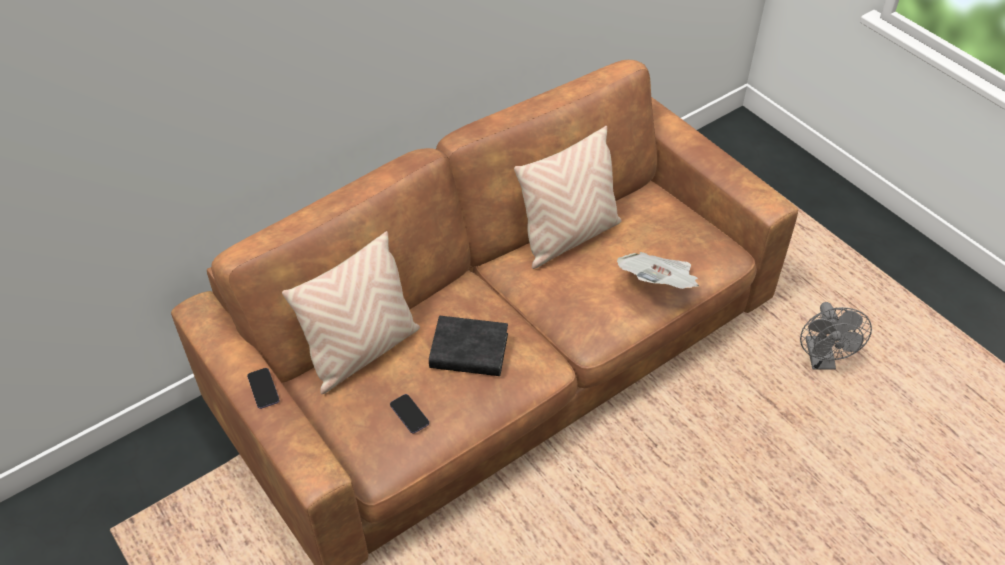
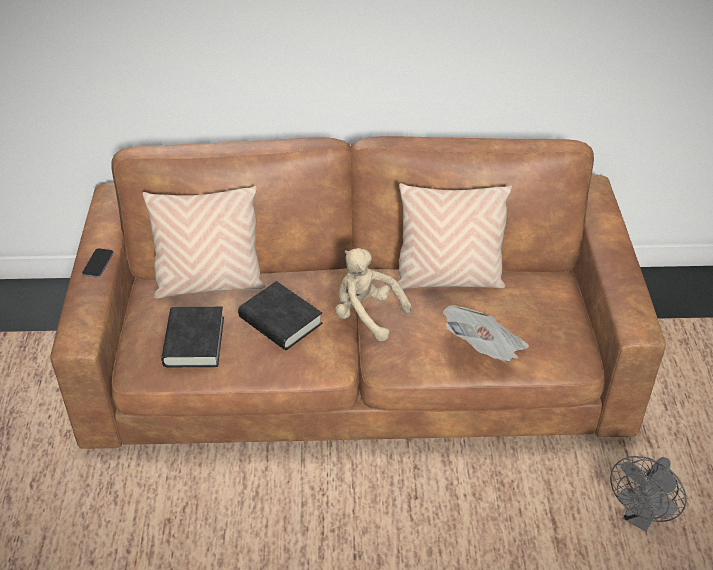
camera: 35 degrees right, 5 degrees down
(409, 414) = (194, 342): phone -> black book
(533, 305) = (366, 314): none -> beige plush toy

